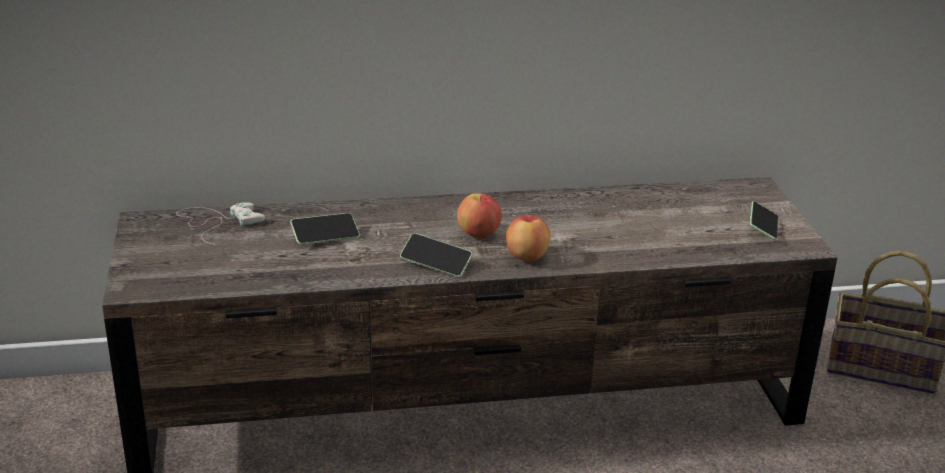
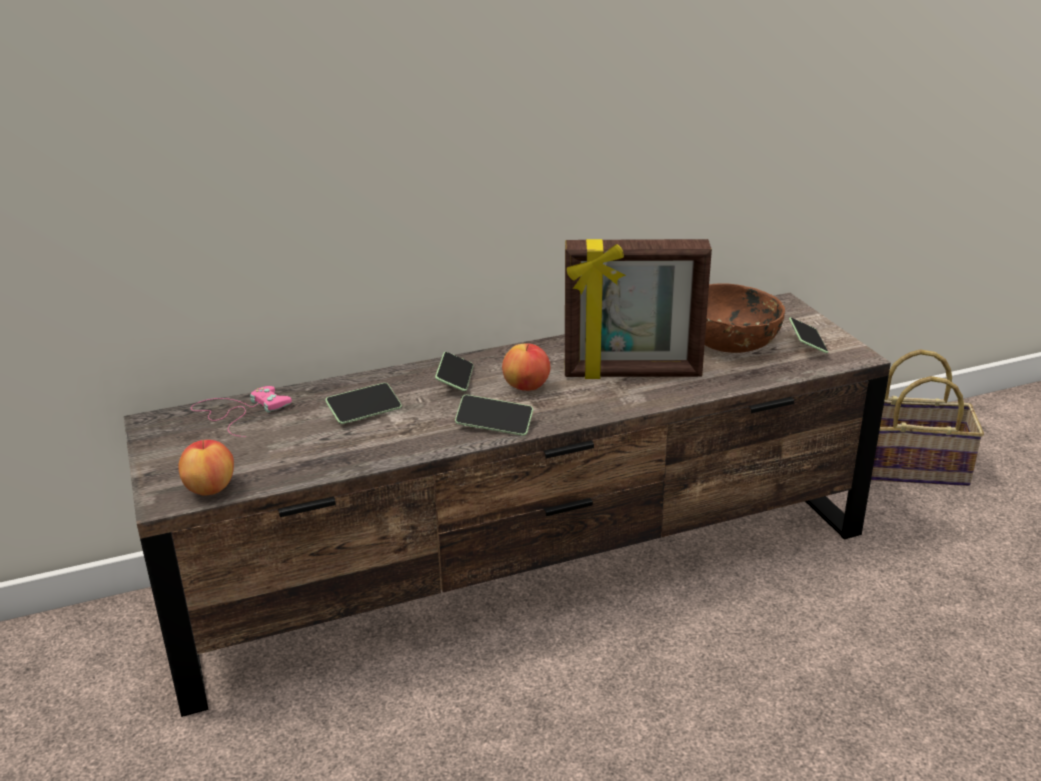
camera: 10 degrees left, 0 degrees up
(217, 222) = (239, 412): white game controller -> pink game controller
(416, 219) = (455, 380): none -> phone
(527, 256) = (586, 403): apple -> apple (210, 489)
(581, 235) = (632, 374): none -> picture frame
(689, 218) = (731, 343): none -> brown bowl

